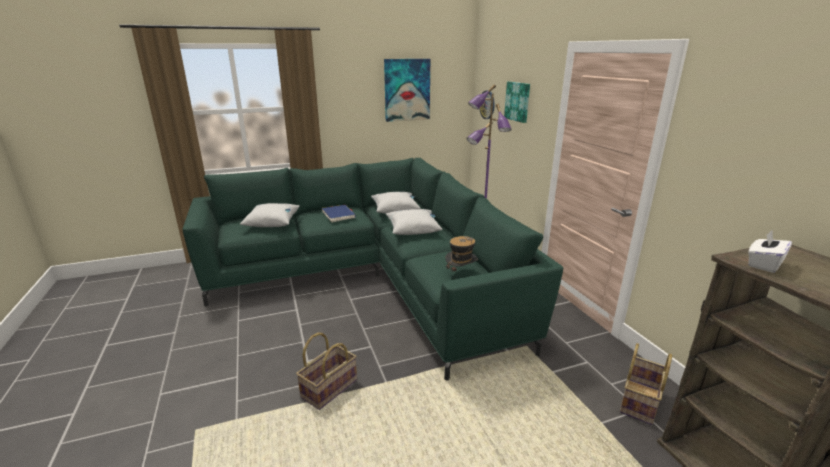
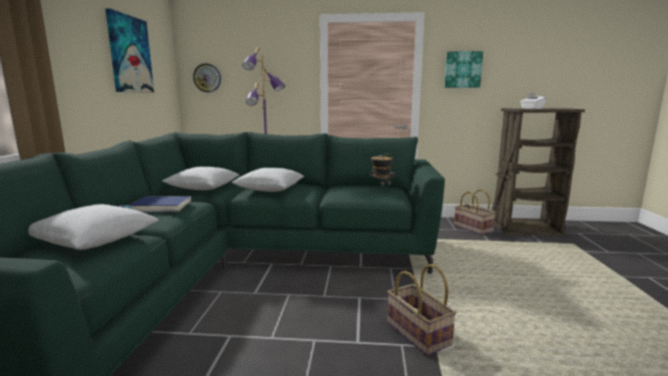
camera: 65 degrees left, 10 degrees down
(518, 101) = (260, 68): picture -> picture (462, 69)

